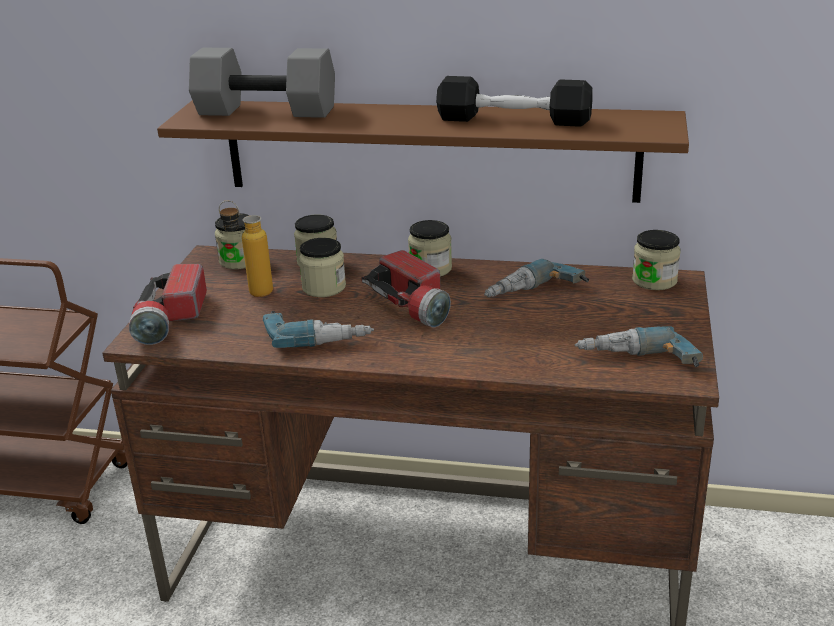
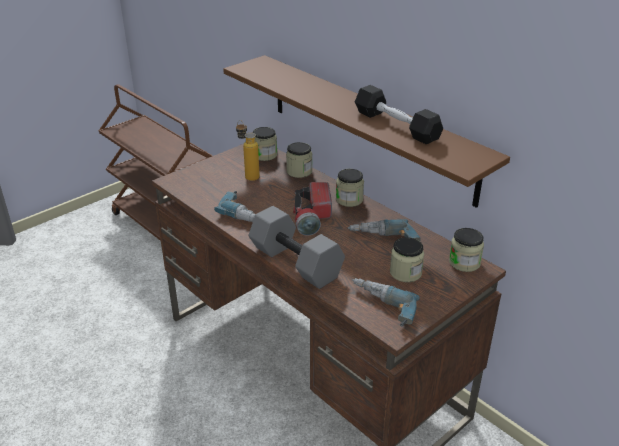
camera: 35 degrees right, 5 degrees up
(170, 318) = (197, 175): flashlight -> none
(268, 110) = (286, 74): grey dumbbell -> grey dumbbell (297, 262)
(324, 287) = (283, 188): jar -> jar (405, 273)

